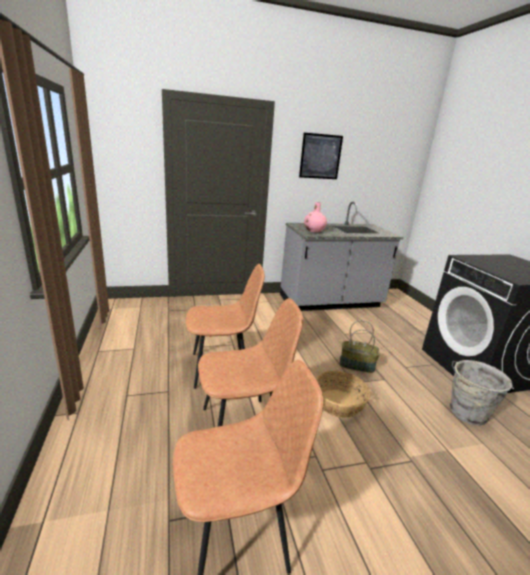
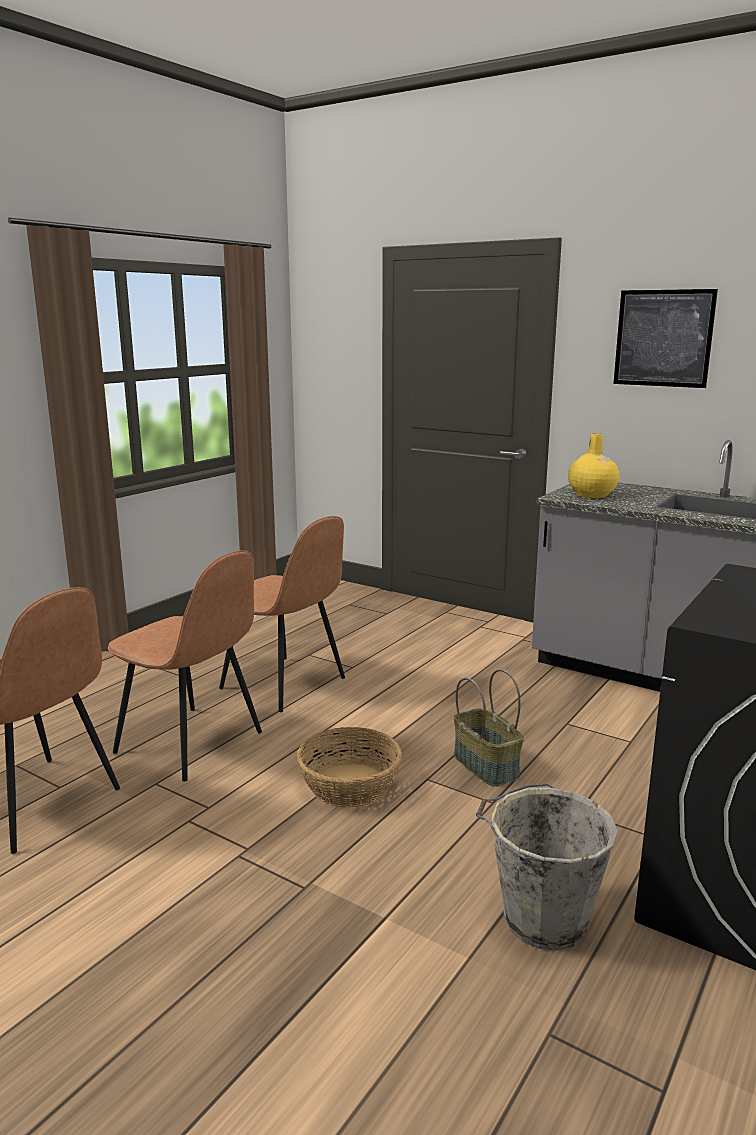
camera: 50 degrees right, 5 degrees down
(314, 230) = (592, 495): pink vase -> yellow vase

